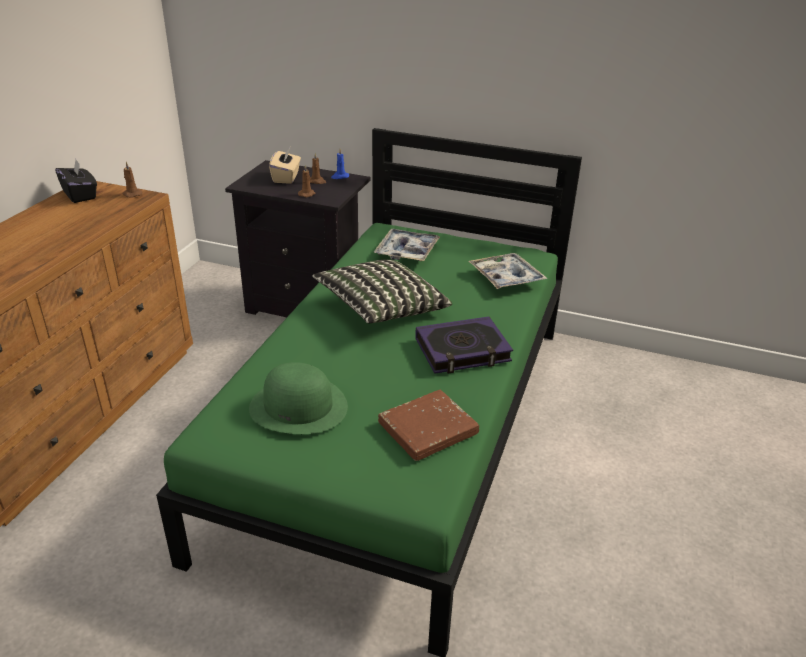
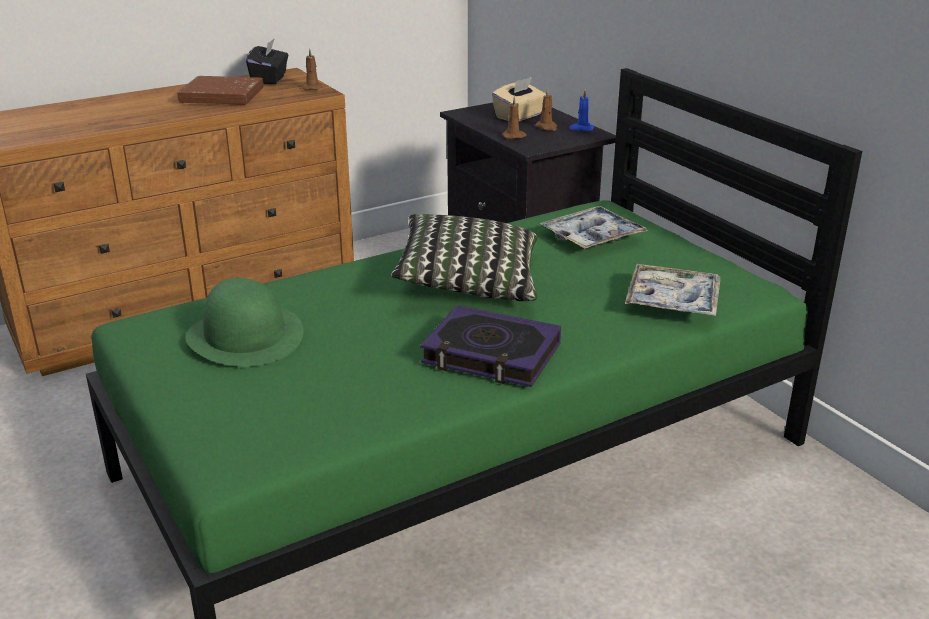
camera: 40 degrees right, 5 degrees down
(428, 429) = (330, 411): brown book -> brown book (222, 96)

